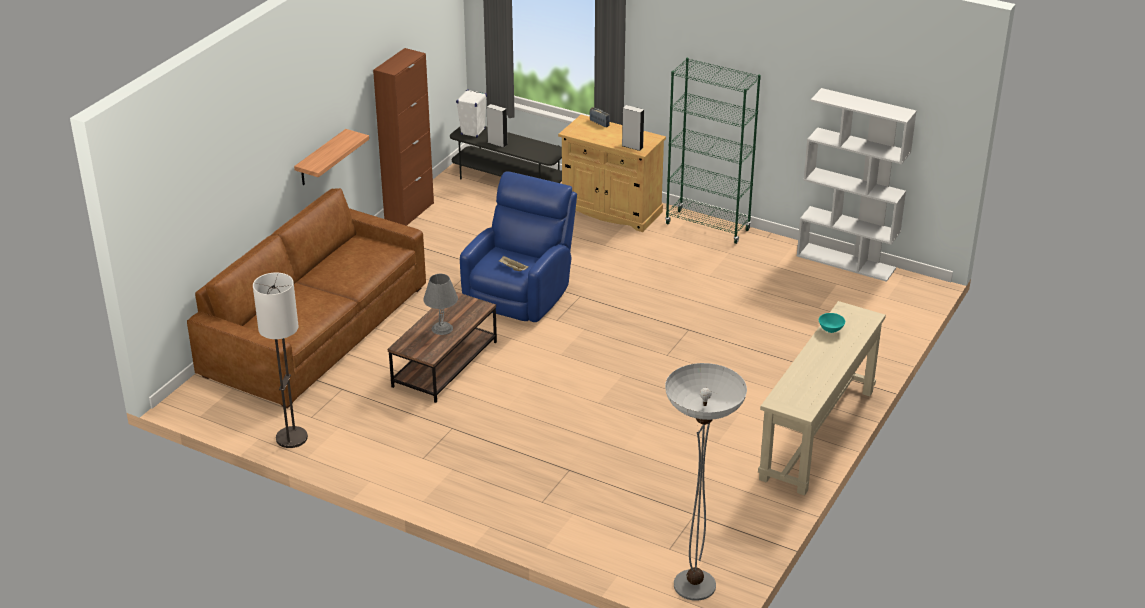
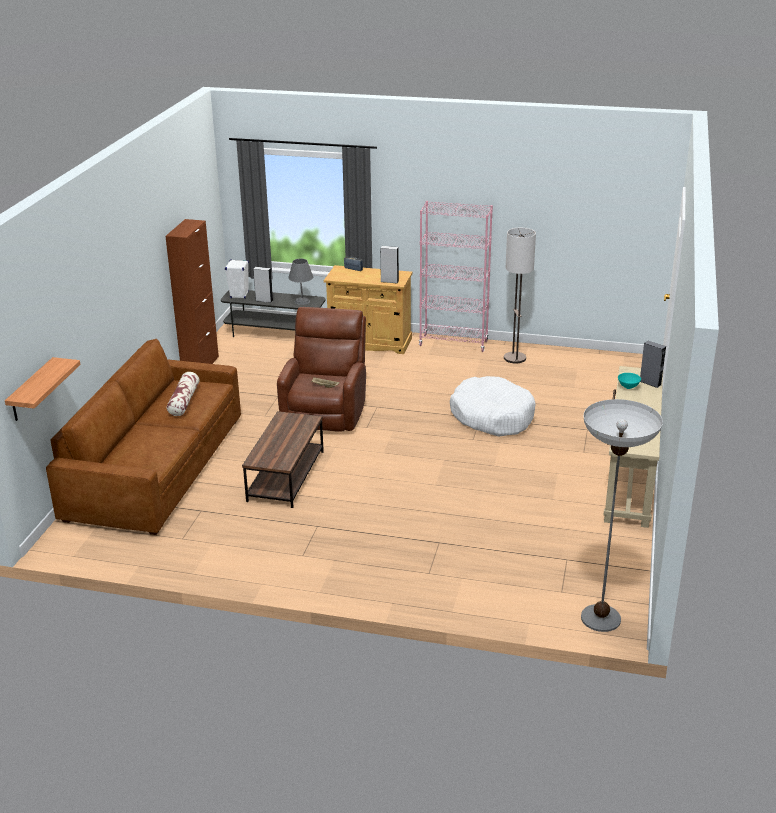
camera: 15 degrees left, 5 degrees down
(291, 438) = (170, 559): floor lamp -> floor lamp (514, 358)
(321, 158) = (134, 315): shelf -> shelf (31, 390)
(354, 263) = (184, 401): none -> pillow
(442, 328) = (284, 441): grey table lamp -> grey table lamp (302, 301)
(520, 294) = (326, 413): blue armchair -> brown armchair
(703, 330) = (492, 416): none -> white dog bed
(707, 227) = (453, 343): green bookcase -> pink bookcase
(846, 262) = (575, 353): white bookcase -> none
(859, 329) = (650, 383): none -> grey speaker

